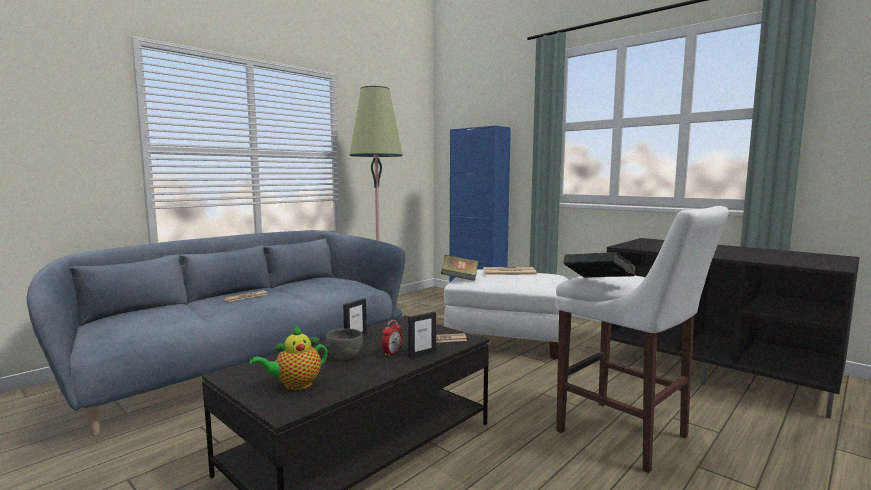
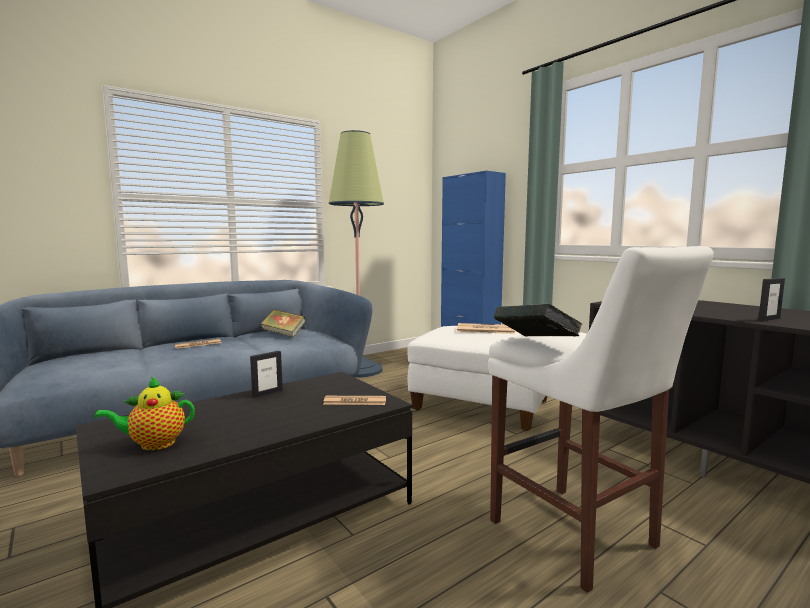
camera: 10 degrees right, 0 degrees up
(344, 355) = (237, 413): grey bowl -> none
(392, 353) = (289, 414): alarm clock -> none
(422, 354) = (322, 417): picture frame -> picture frame (768, 319)
(460, 278) = (427, 334): book -> book (283, 334)

